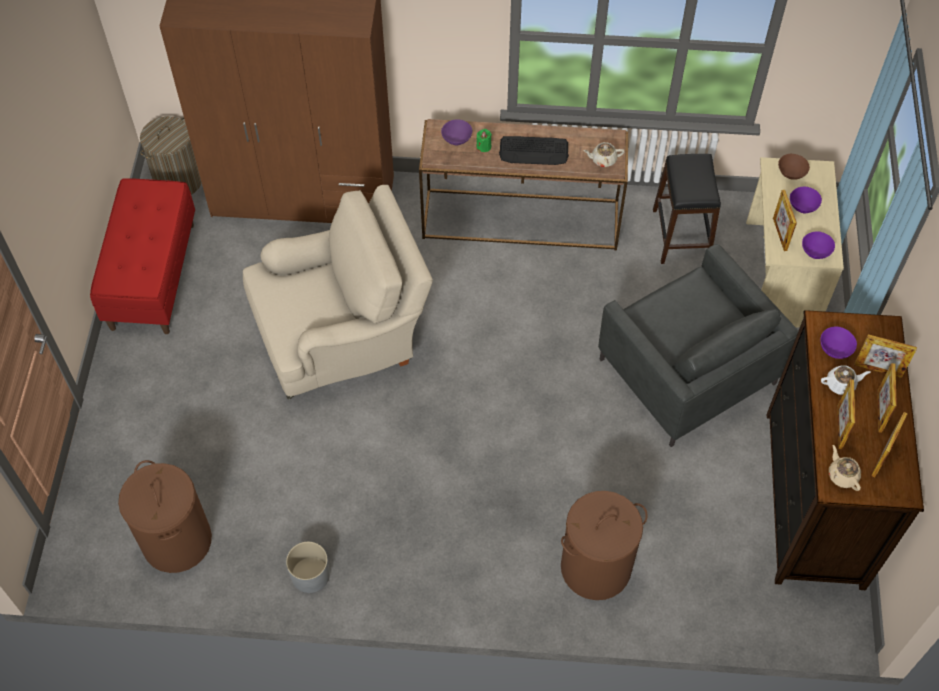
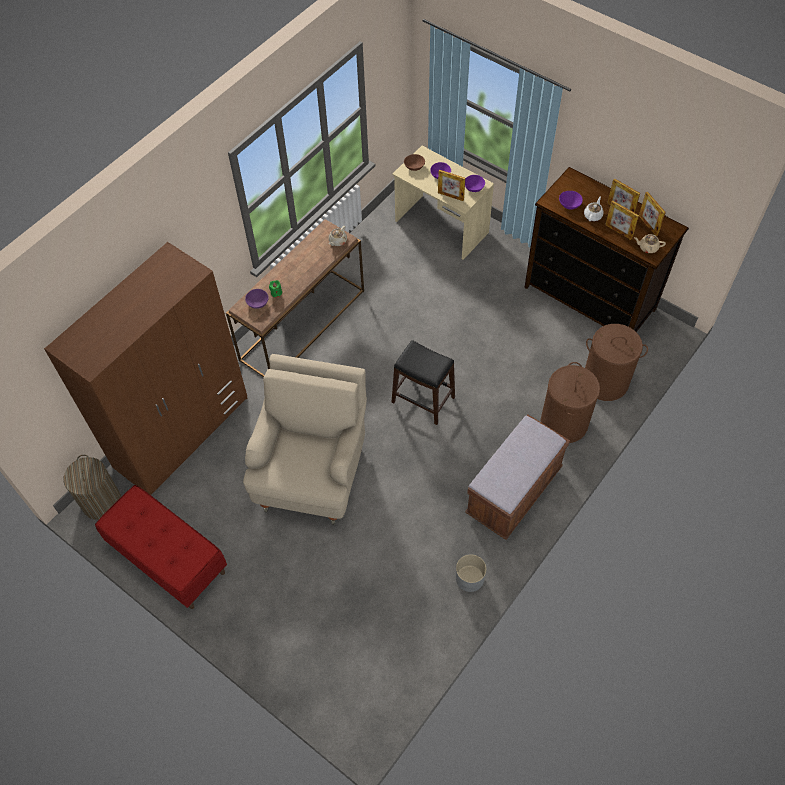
camera: 55 degrees left, 0 degrees up
(176, 540) = (391, 648): brown laundry basket -> brown laundry basket (605, 382)
(456, 561) = (514, 492): none -> brown bench
(534, 151) = (302, 270): keyboard -> none
(680, 235) = (379, 255): black stool -> black stool (423, 400)
(687, 371) = (471, 306): grey armchair -> none
(878, 370) = (595, 195): picture frame -> none

